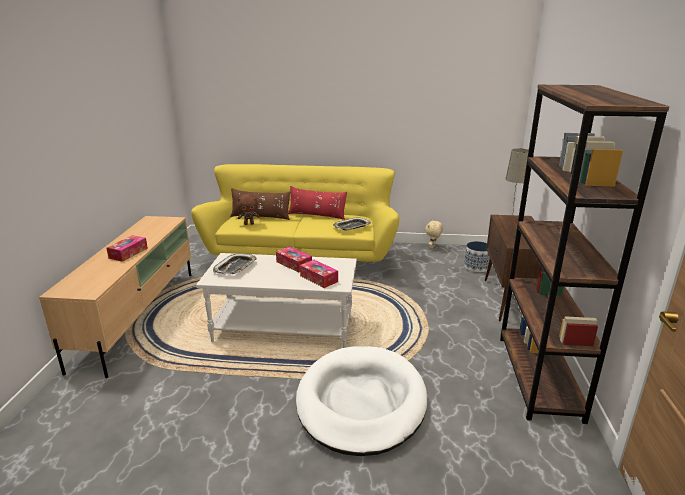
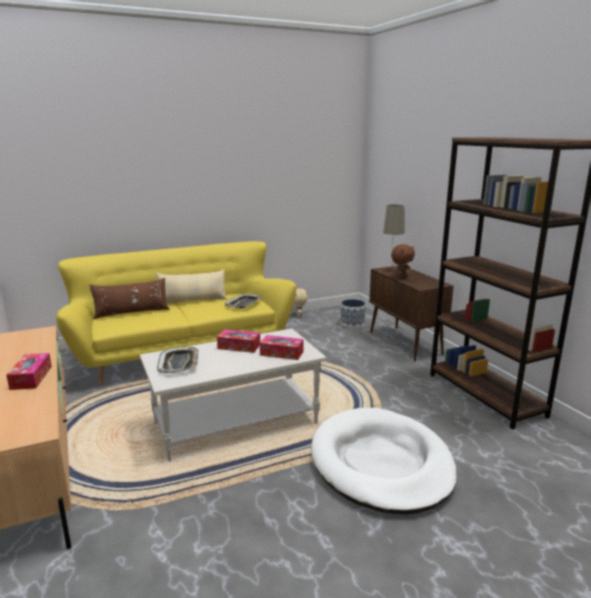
camera: 30 degrees left, 5 degrees down
(249, 224) = (127, 322): brown plush toy -> brown plush toy (401, 277)
(317, 215) = (193, 301): red pillow -> beige pillow

